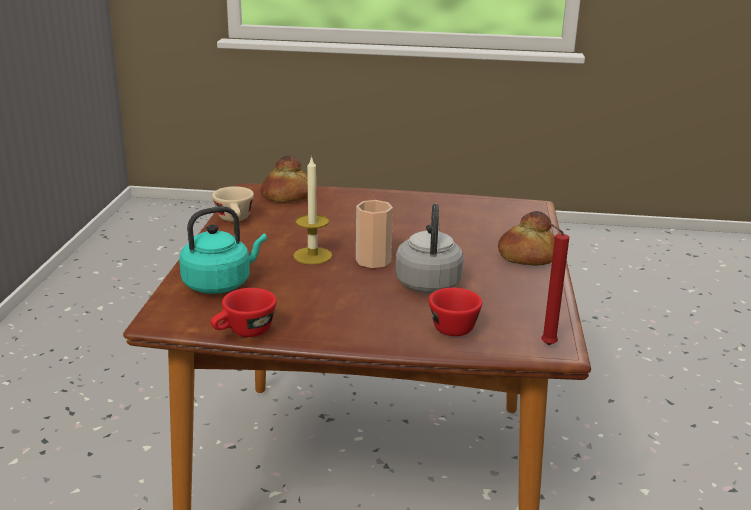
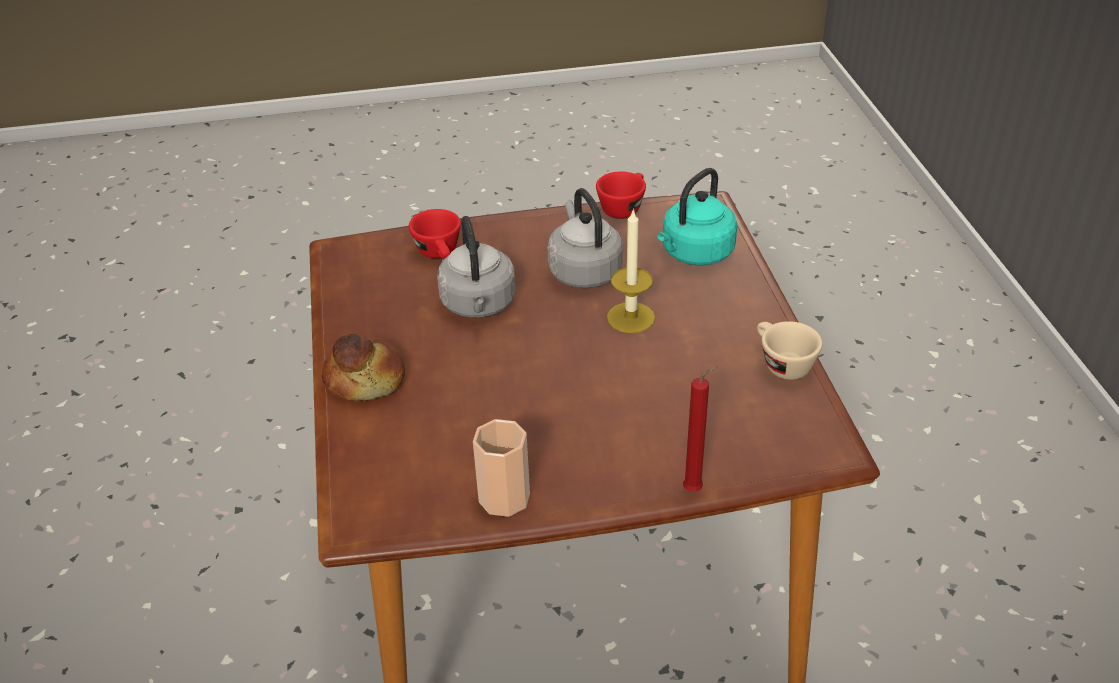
camera: 165 degrees right, 15 degrees up
(287, 196) = (762, 444): bread -> none
(326, 289) = (583, 271): none -> grey kettle
(373, 261) = (555, 325): cup -> cup (504, 498)
(545, 345) = (348, 251): red candle -> red candle (695, 489)

